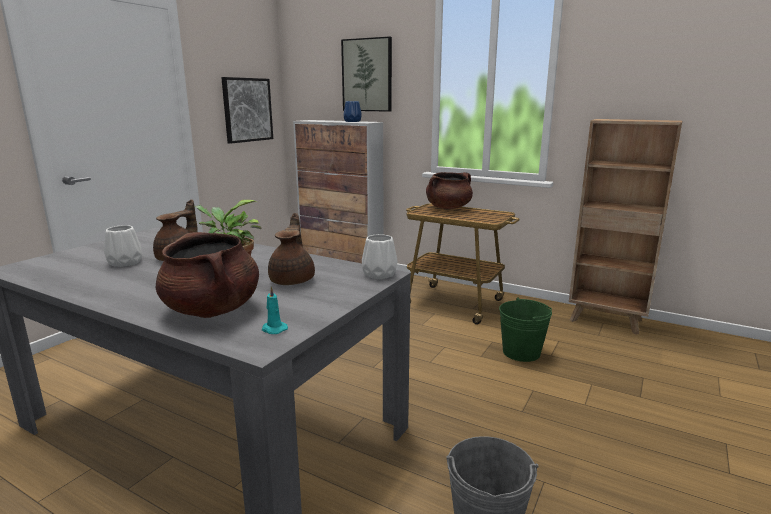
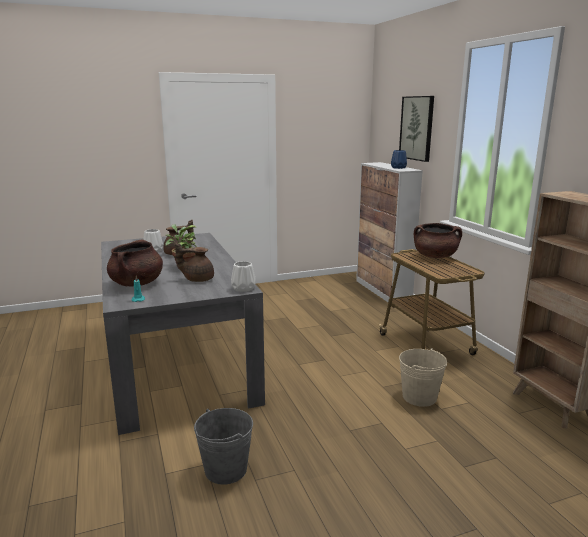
camera: 40 degrees right, 0 degrees up
(247, 110) = (330, 152): picture -> none
(293, 280) = (197, 279): brown teapot -> brown teapot turned 135 degrees counterclockwise
(521, 352) = (419, 397): green bucket -> beige bucket

